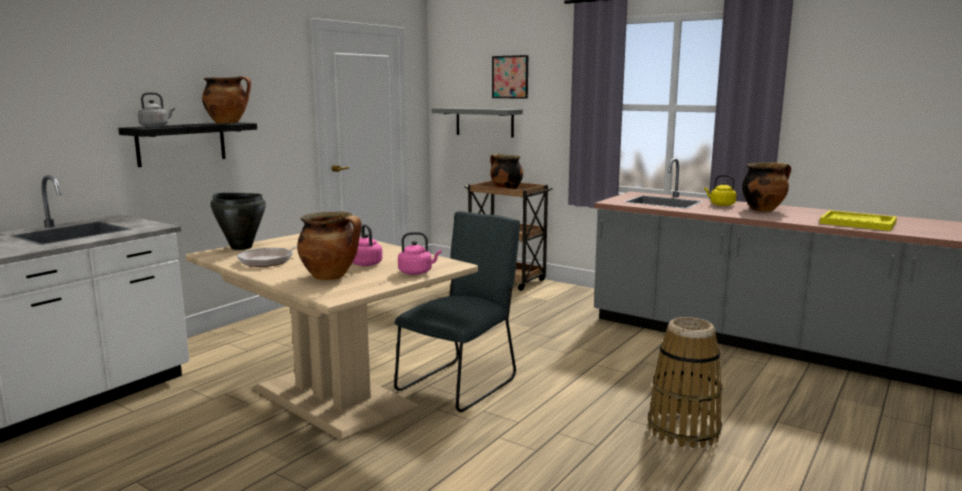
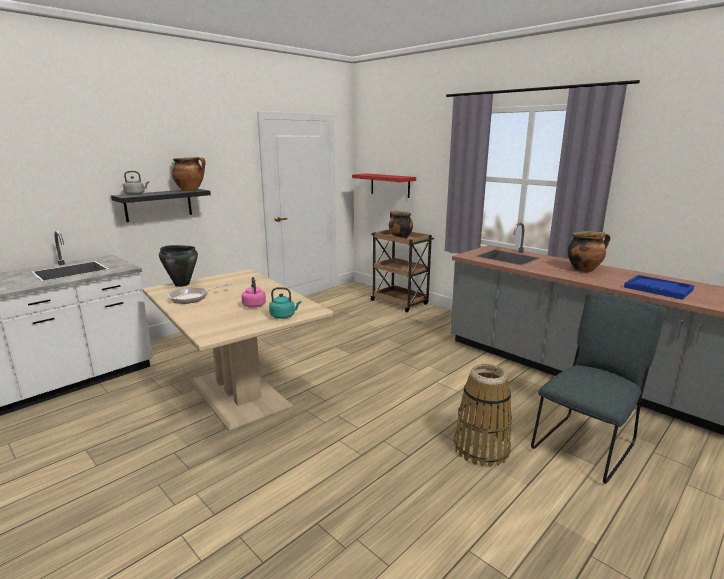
camera: 10 degrees right, 5 degrees up
(331, 277) = (221, 316): cooking pot -> none
(417, 272) = (284, 316): pink kettle -> turquoise kettle
(461, 383) = (331, 389): grey chair -> grey chair (586, 444)
(484, 122) = (390, 185): grey shelf -> red shelf
(510, 77) = (408, 152): picture -> none
(720, 205) = (551, 262): yellow kettle -> none
(857, 223) = (658, 288): yellow tray -> blue tray

